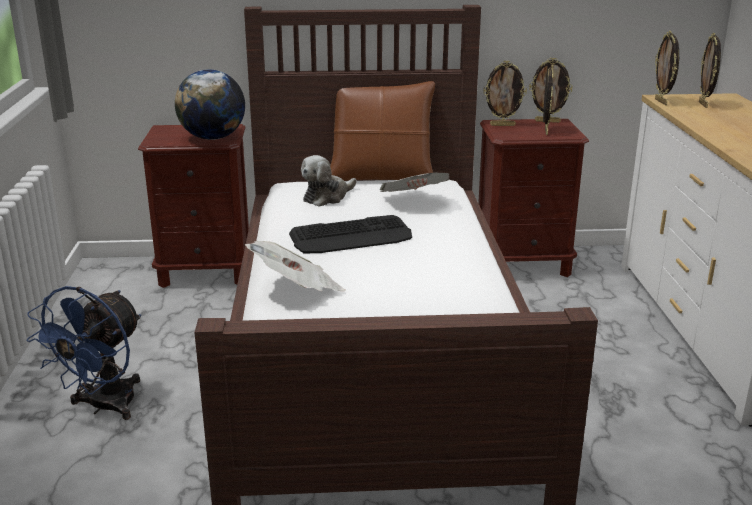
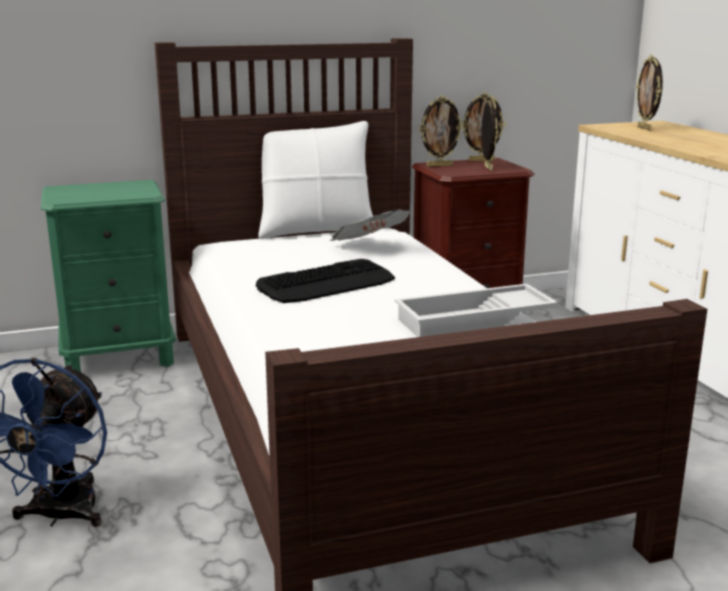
camera: 15 degrees left, 5 degrees down
(206, 272) = (119, 357): brown nightstand -> green nightstand
(213, 138) = (129, 193): globe -> none
(298, 290) = (303, 337): newspaper -> none
(327, 197) = (271, 251): plush toy -> none
(381, 177) = (315, 231): brown pillow -> white pillow
(451, 290) = (474, 321): none -> white tray
(662, 102) = (604, 128): picture frame -> none

